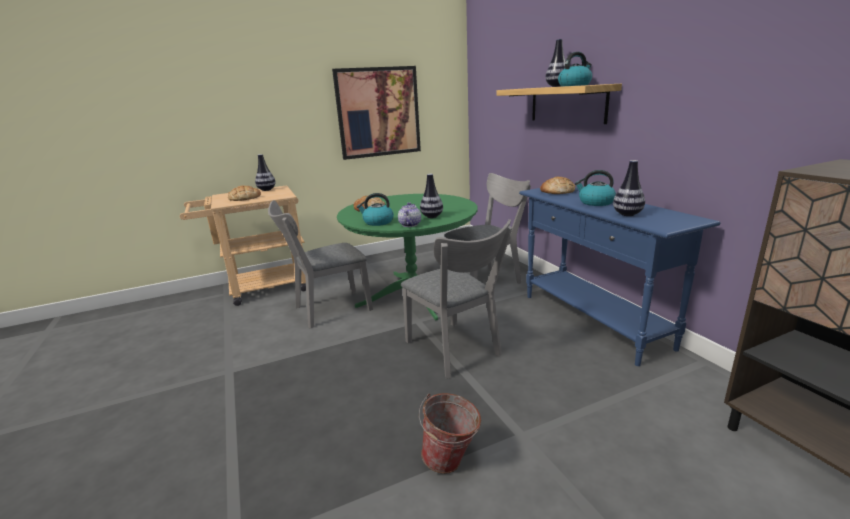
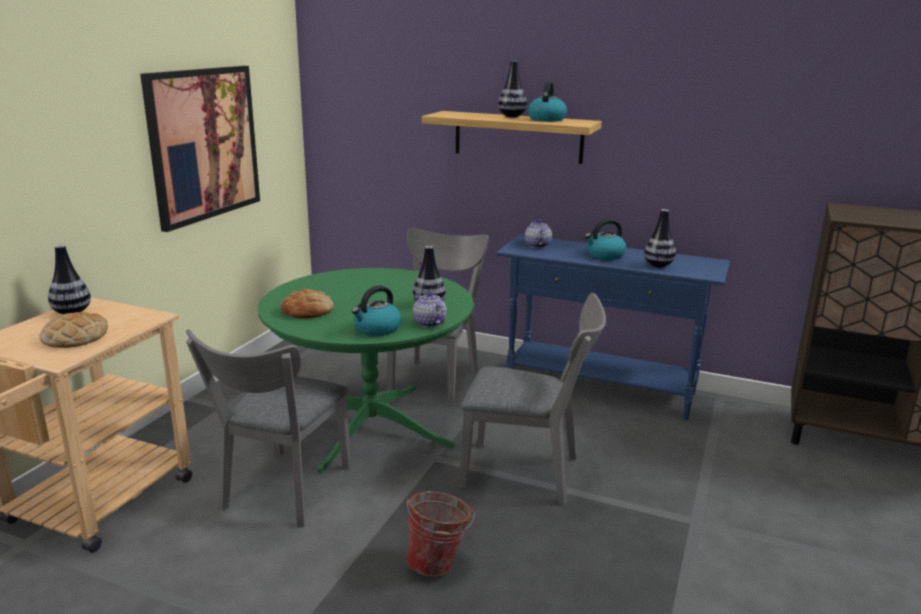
camera: 45 degrees left, 0 degrees up
(451, 462) = (681, 573): bucket -> bucket (439, 563)
(557, 191) = (537, 245): bread -> teapot

